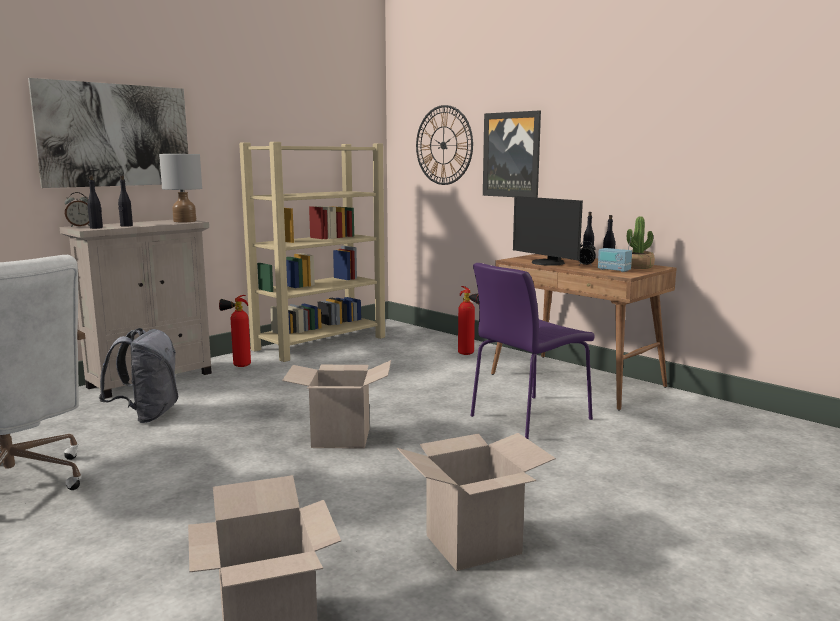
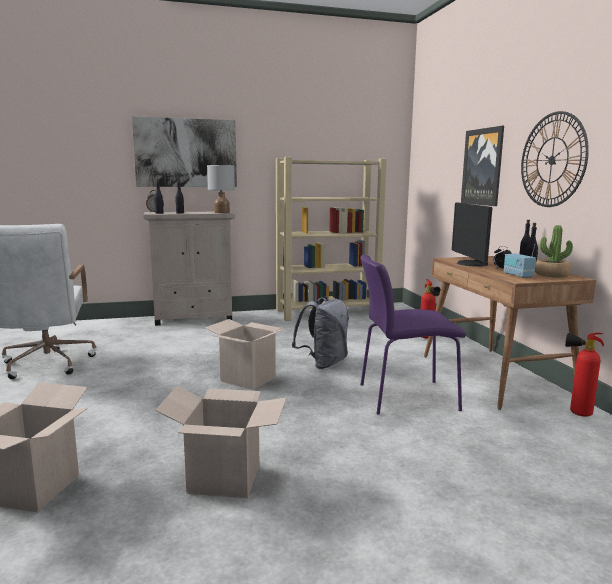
camera: 30 degrees right, 0 degrees up
(147, 415) = (161, 340): grey backpack -> grey backpack (323, 363)
(238, 366) = (254, 319): fire extinguisher -> fire extinguisher (575, 413)
(443, 145) = (441, 160): wall clock -> wall clock (552, 160)

